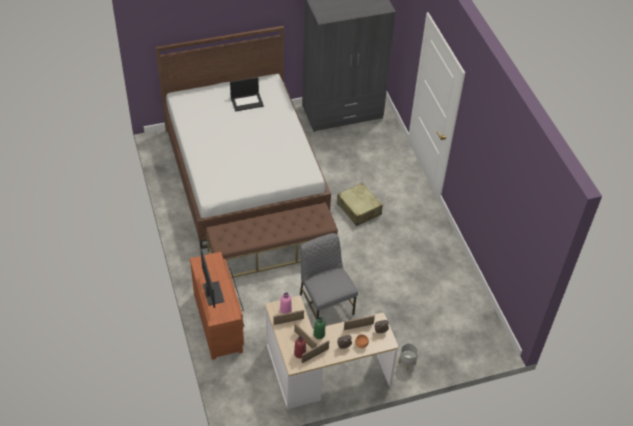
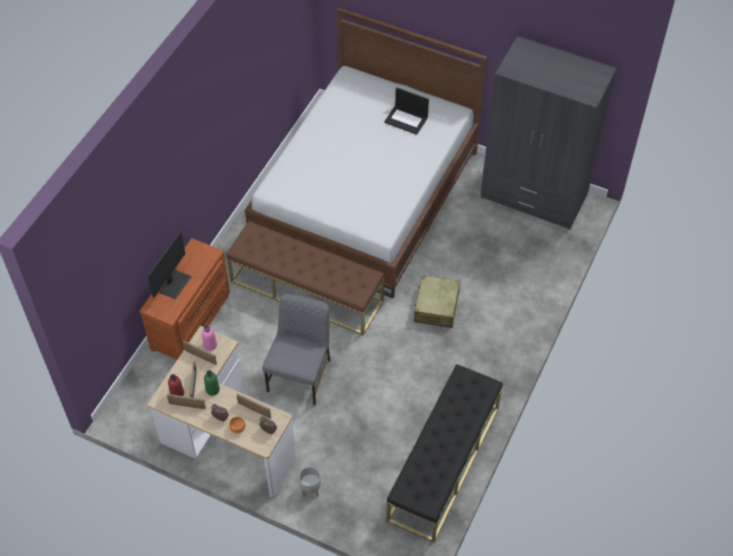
camera: 45 degrees right, 5 degrees up
(461, 291) = (444, 463): none -> black bench

